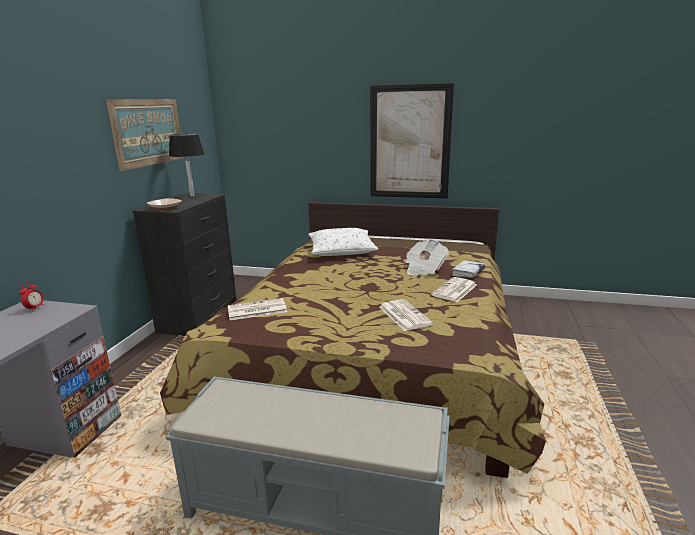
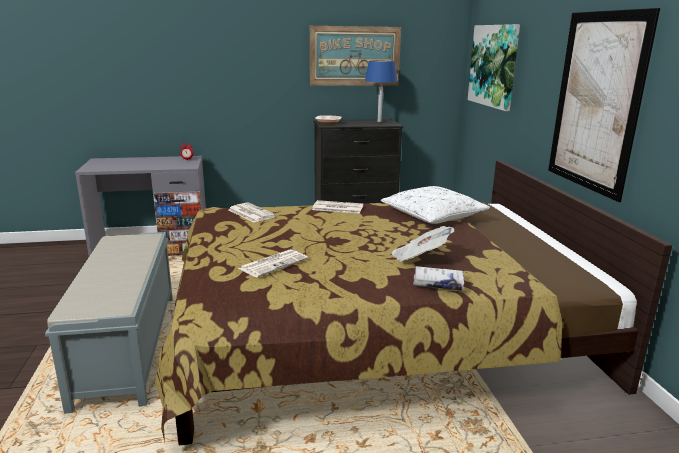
camera: 65 degrees right, 0 degrees up
(192, 196) = (379, 121): black table lamp -> blue table lamp
(268, 129) = (494, 66): none -> picture
(455, 290) = (365, 281): newspaper -> newspaper (337, 208)

